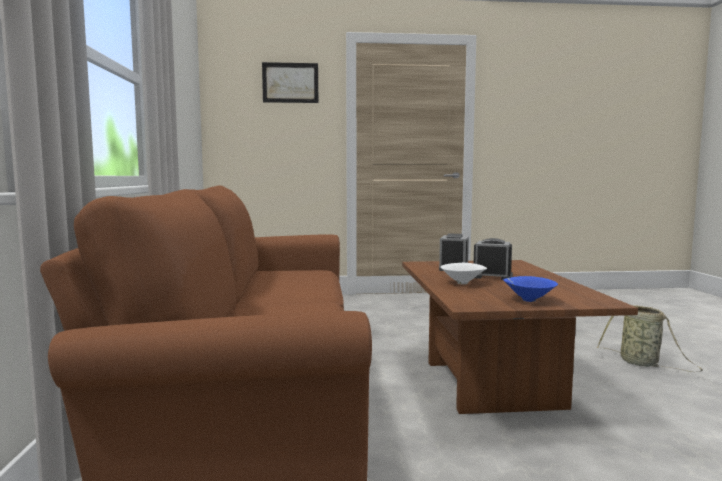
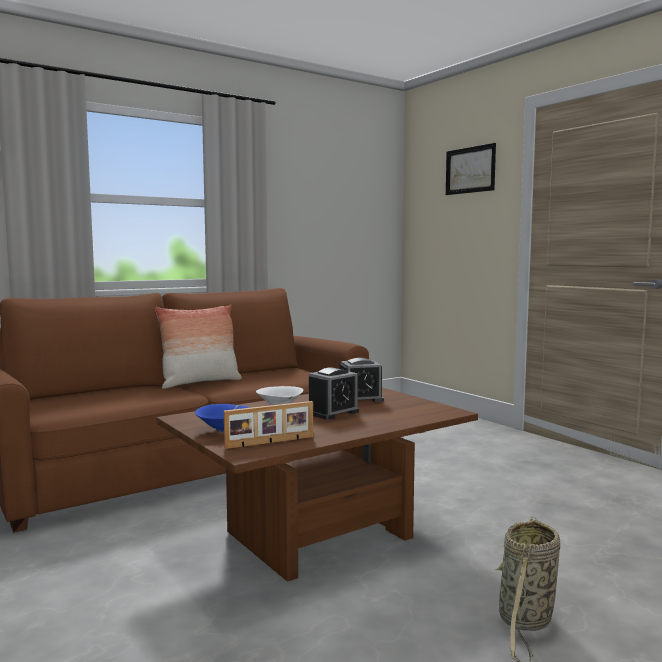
camera: 60 degrees right, 0 degrees up
(259, 297) = (200, 382): none -> pillow
(492, 276) = (333, 412): alarm clock -> alarm clock turned 60 degrees clockwise
(576, 295) = (270, 442): none -> picture frame

